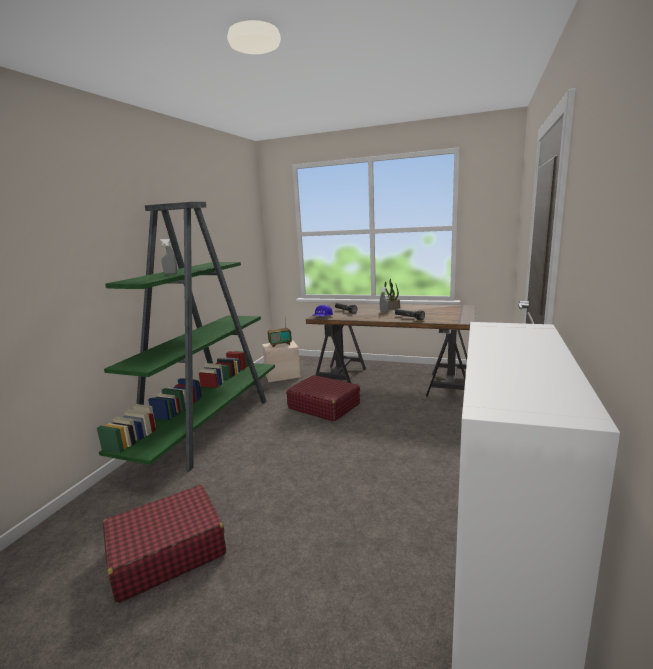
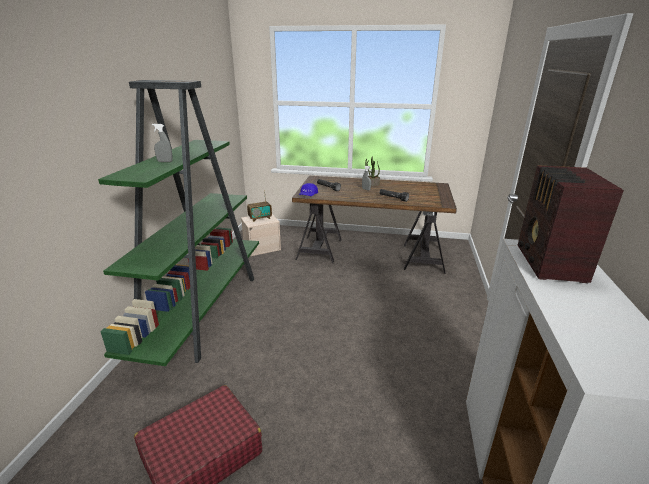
camera: 10 degrees left, 10 degrees up
(323, 406) = (312, 283): red suitcase -> none
(505, 337) = (549, 264): none -> radio

